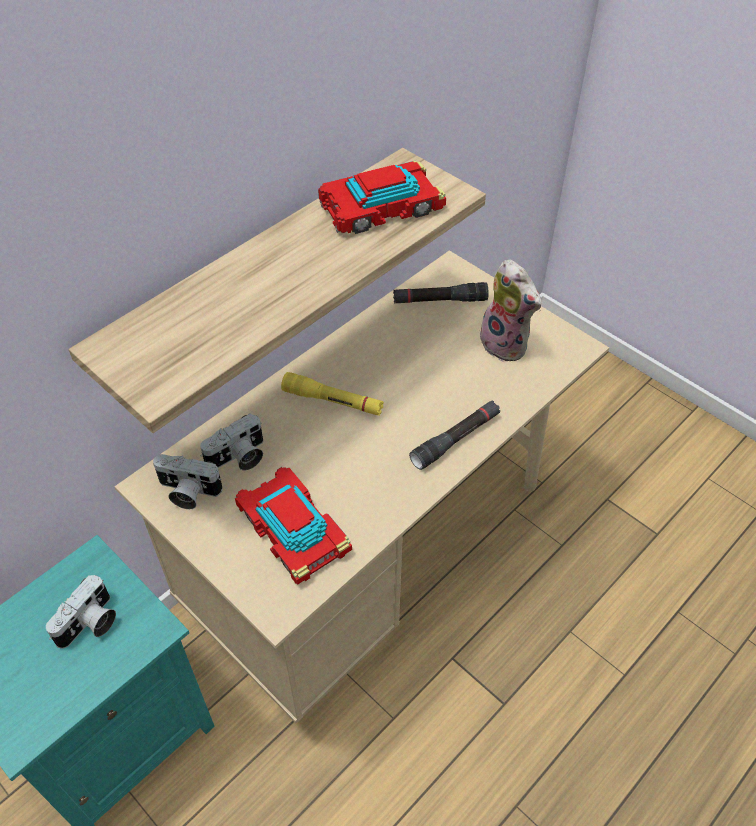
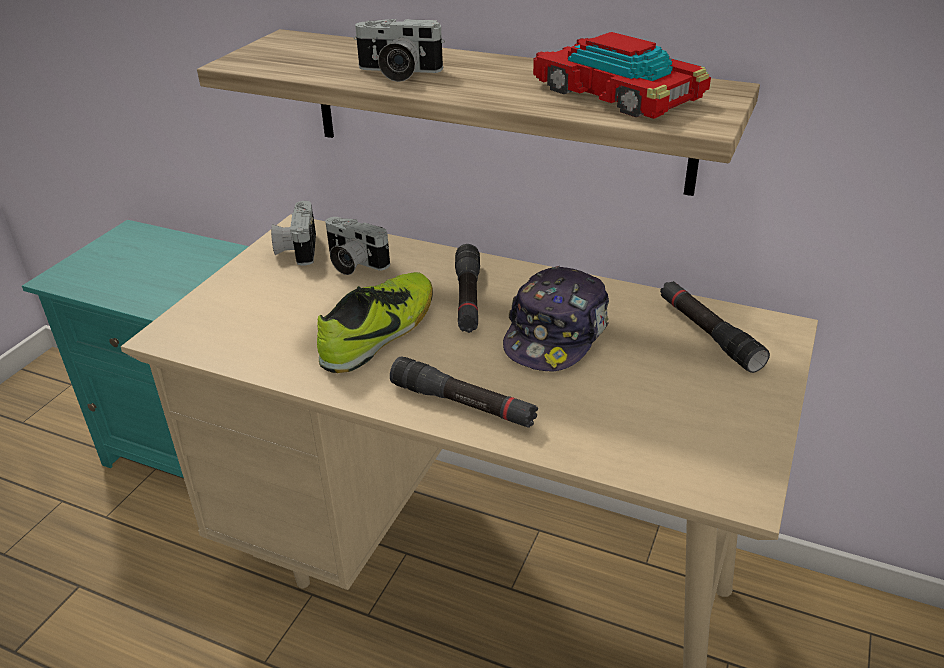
camera: 70 degrees right, 15 degrees down
(90, 624) = (170, 275): camera -> camera (397, 73)
(293, 529) = (271, 319): toy car -> none
(333, 401) = (468, 298): yellow flashlight -> black flashlight
(351, 463) = (380, 333): none -> shoe
(404, 369) = (556, 335): none -> cap
(507, 344) = (679, 413): plush toy -> none

